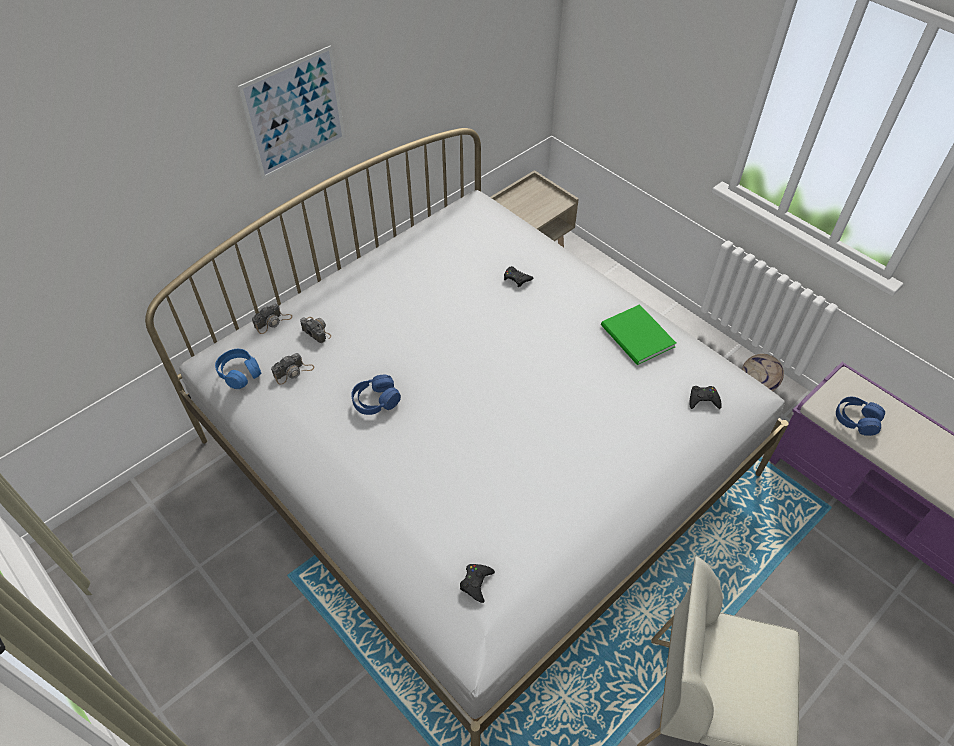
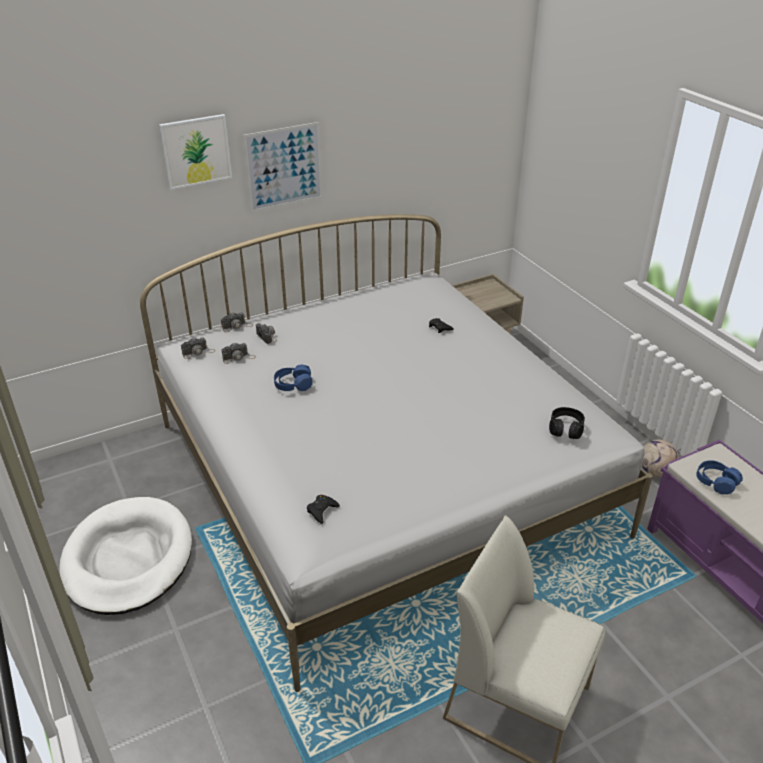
camera: 15 degrees right, 15 degrees down
(181, 122) = (196, 151): none -> picture
(223, 637) = (128, 559): none -> white dog bed
(239, 373) = (198, 352): blue headphones -> camera
(637, 338) = (525, 380): green book -> none
(703, 400) = (565, 429): black game controller -> black headphones

